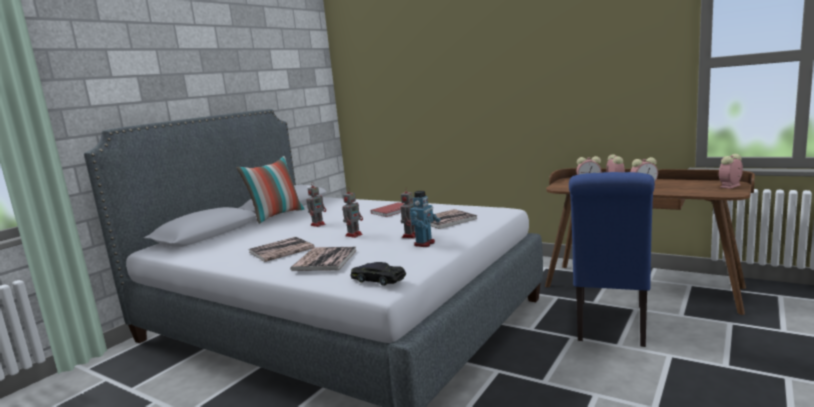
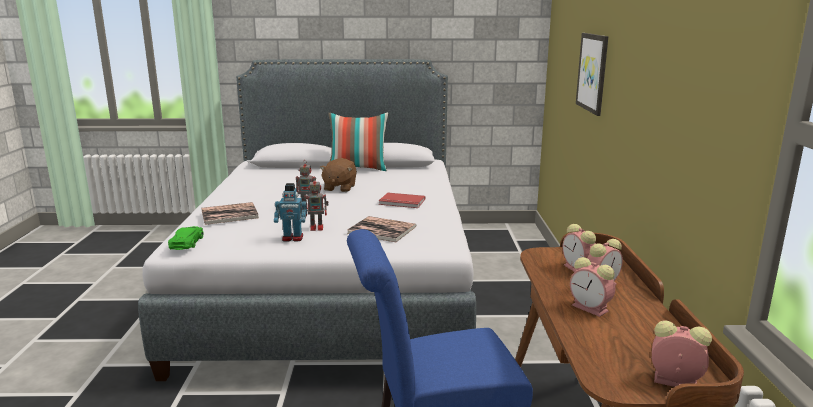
camera: 55 degrees right, 5 degrees up
(281, 250) = (257, 195): book -> none
(318, 224) = (339, 188): toy robot -> brown plush toy
(377, 279) = (187, 242): black toy car -> green toy car
(444, 89) = (593, 72): none -> picture

